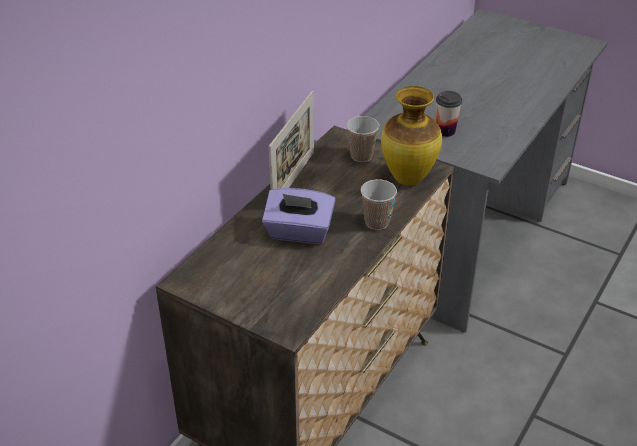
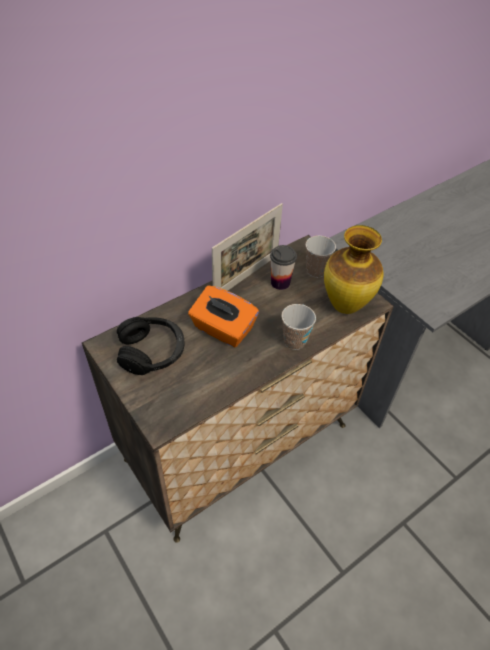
camera: 20 degrees right, 10 degrees up
(238, 272) = (152, 352): none -> black headphones
(299, 232) = (223, 329): purple tissue box -> orange tissue box
(445, 131) = (408, 265): cup -> cup (280, 283)

